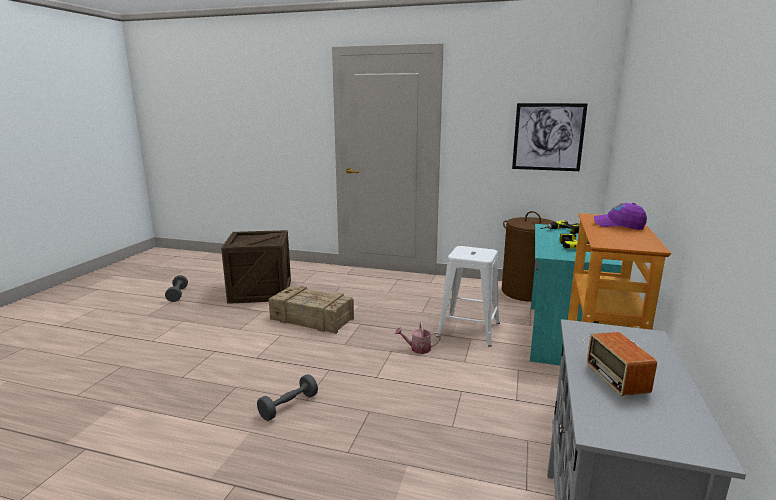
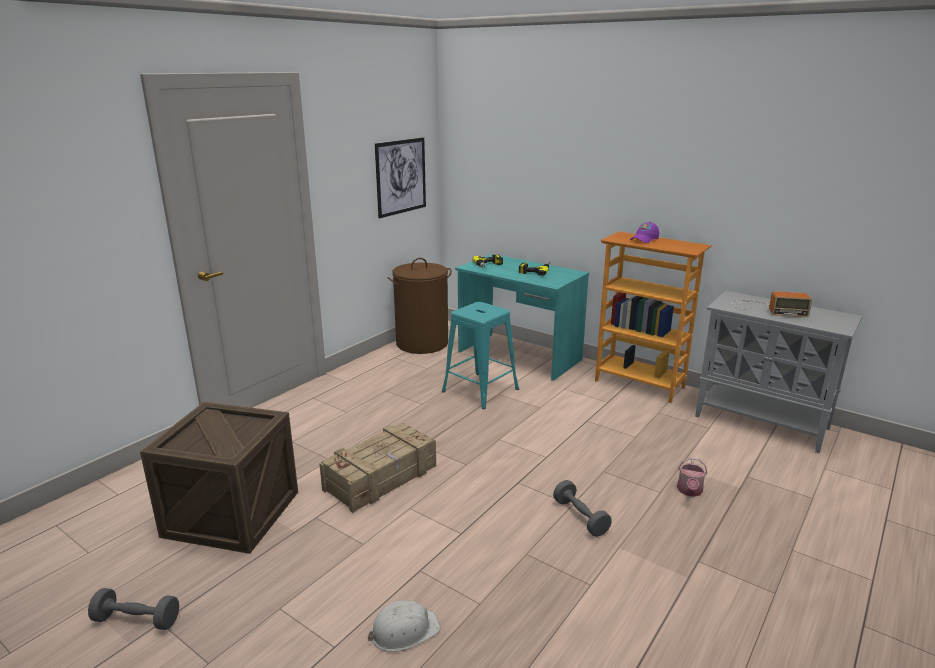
camera: 70 degrees left, 5 degrees up
(160, 357) = (404, 631): none -> white hard hat
(417, 349) = (503, 424): watering can -> watering can (689, 491)
(469, 329) = (480, 390): white stool -> turquoise stool

